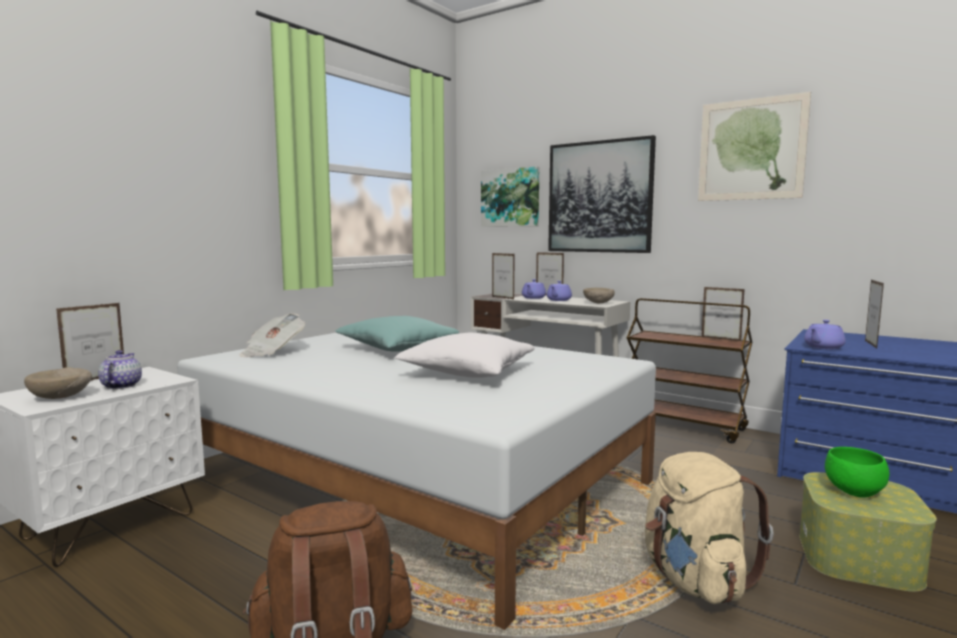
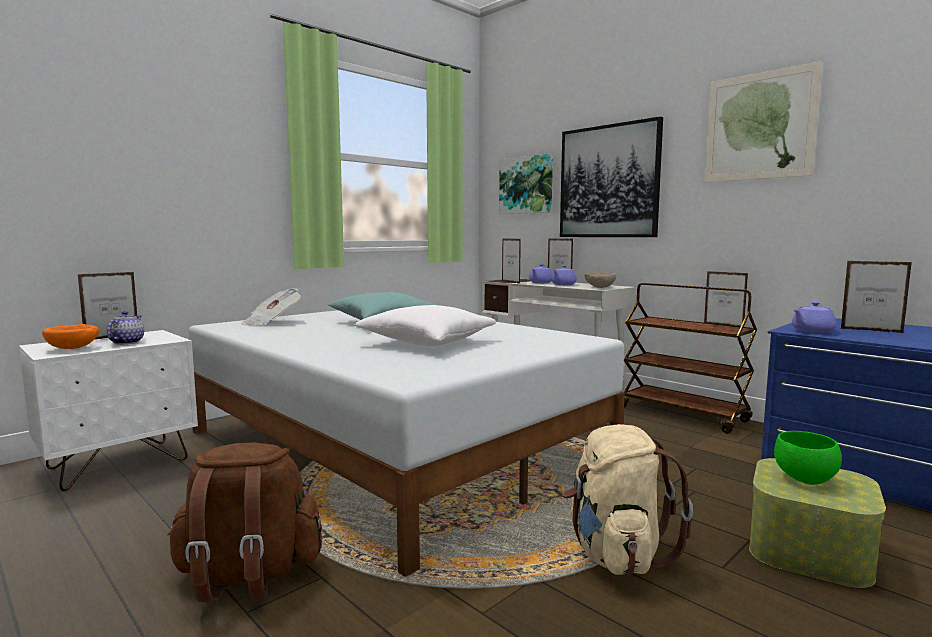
camera: 10 degrees right, 0 degrees up
(62, 398) = (74, 349): beige bowl -> orange bowl
(870, 344) = (871, 330): picture frame -> picture frame turned 90 degrees clockwise

